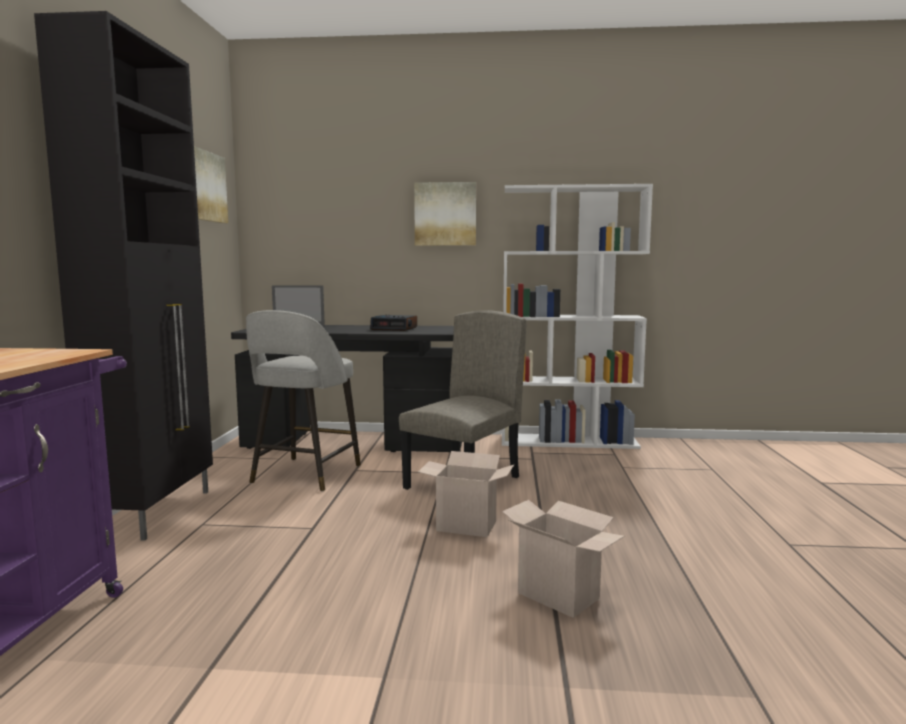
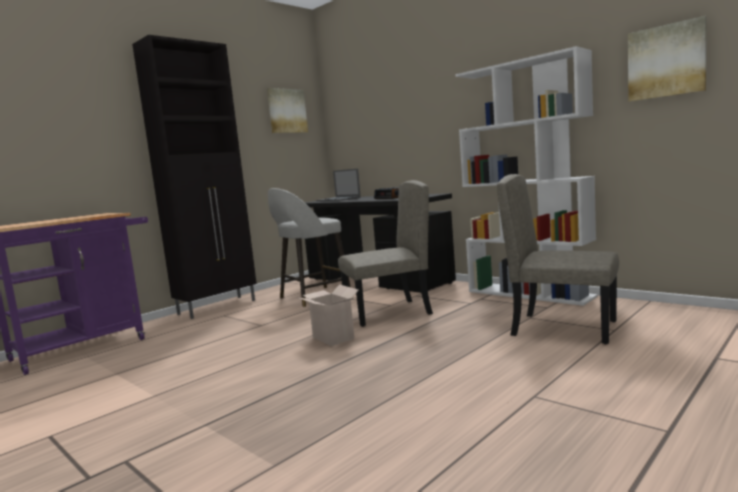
camera: 40 degrees right, 0 degrees up
(445, 214) = (436, 104): picture -> picture (666, 61)
(561, 596) = (298, 385): cardboard box -> none
(672, 473) = (564, 328): none -> beige chair

